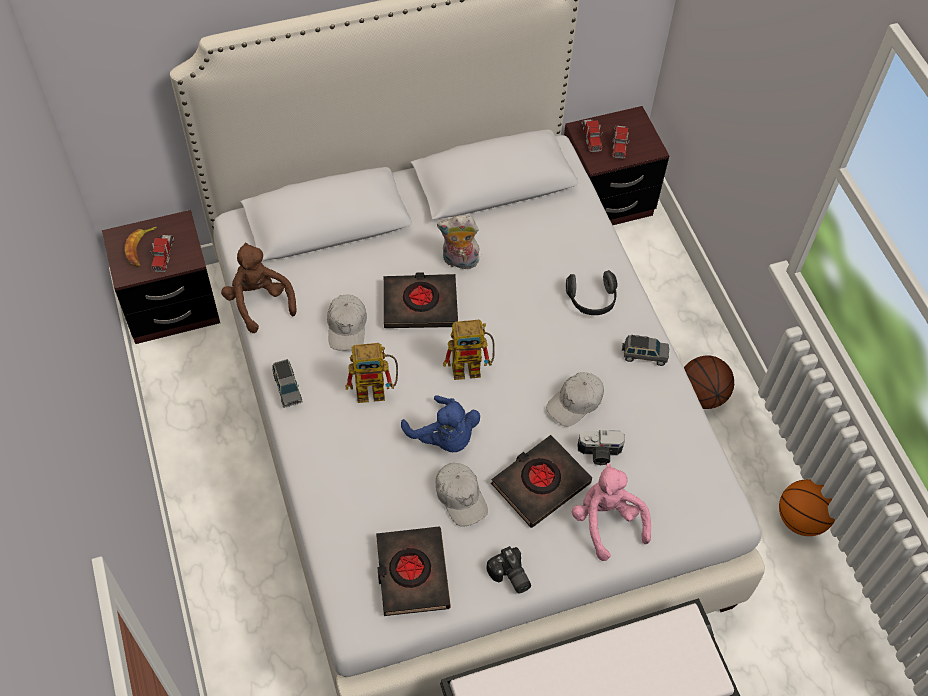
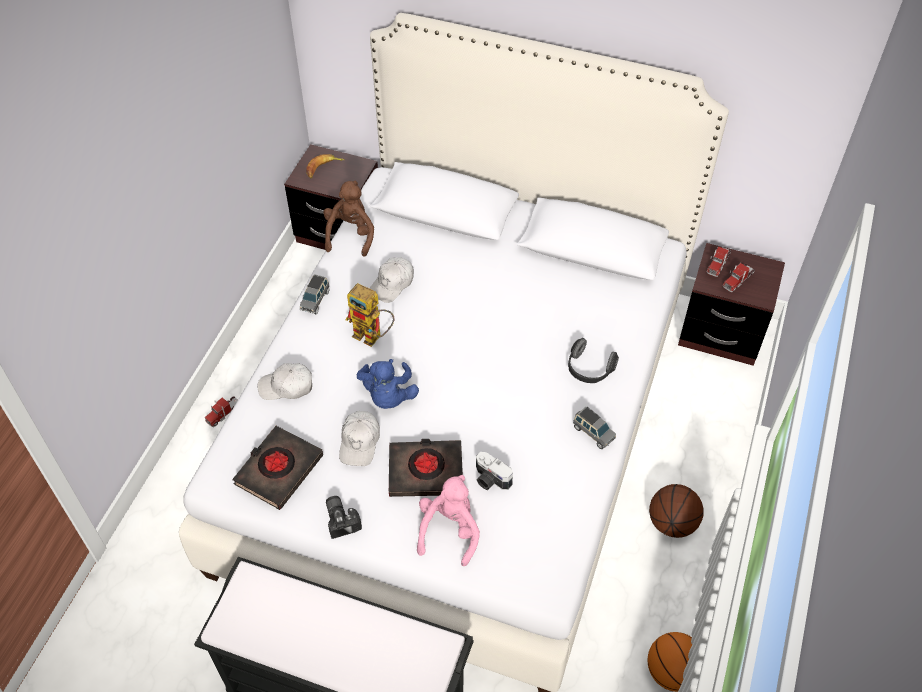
camera: 40 degrees right, 5 degrees down
(163, 255) = (333, 180): toy truck -> toy truck (224, 413)
(420, 304) = (457, 298): black book -> none
(459, 261) = (513, 286): plush toy -> none
(472, 367) = (453, 362): toy robot -> none
(509, 577) = (342, 519): camera -> camera turned 150 degrees clockwise
(575, 402) = (506, 433): white cap -> white cap (286, 387)

